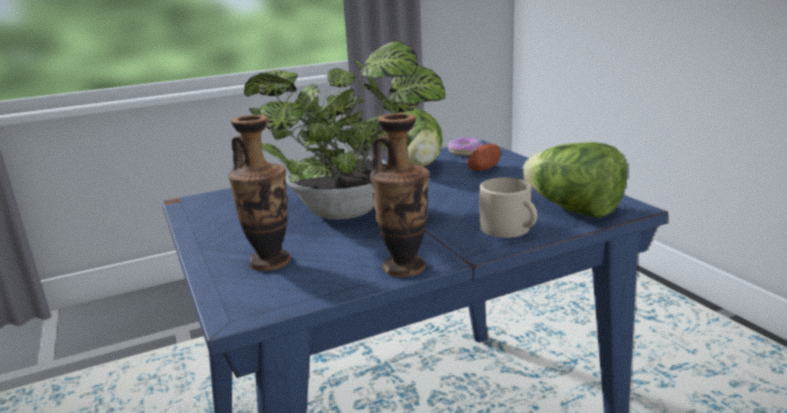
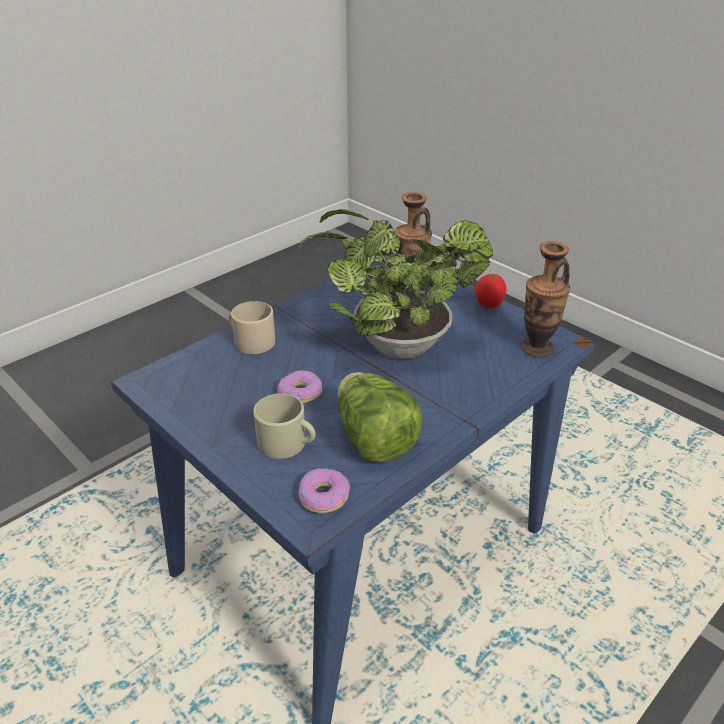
camera: 160 degrees right, 15 degrees up
(202, 235) = (489, 306): none -> tomato
(404, 267) = (318, 297): vase -> vase (536, 348)
(465, 190) = (300, 393): none -> donut
(484, 169) = (287, 443): potato -> beige mug
(573, 210) = (195, 371): lettuce -> none

